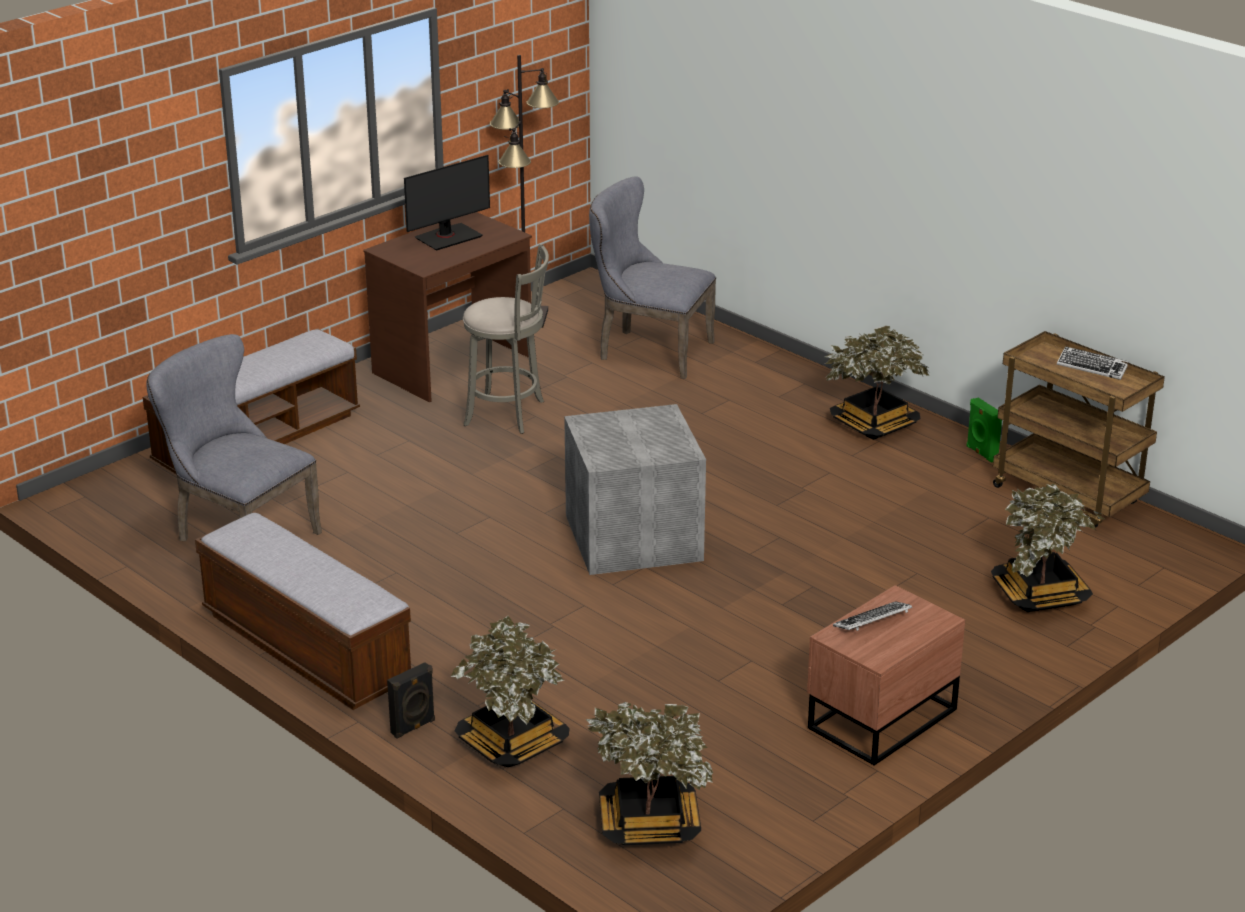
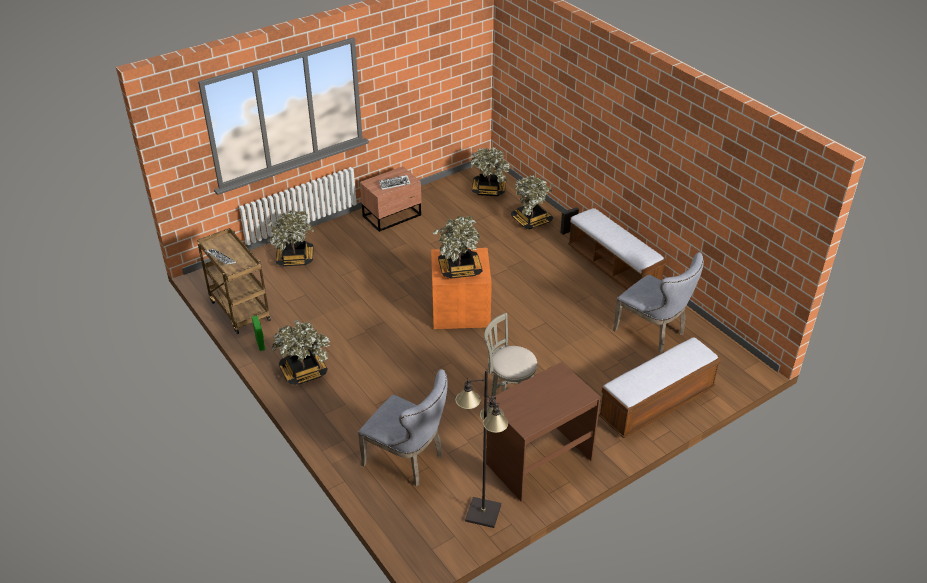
camera: 170 degrees left, 10 degrees up
(448, 237) = (543, 404): monitor -> none
(632, 539) = (461, 309): grey storage box -> orange storage box
(633, 430) = (459, 269): none -> potted plant

